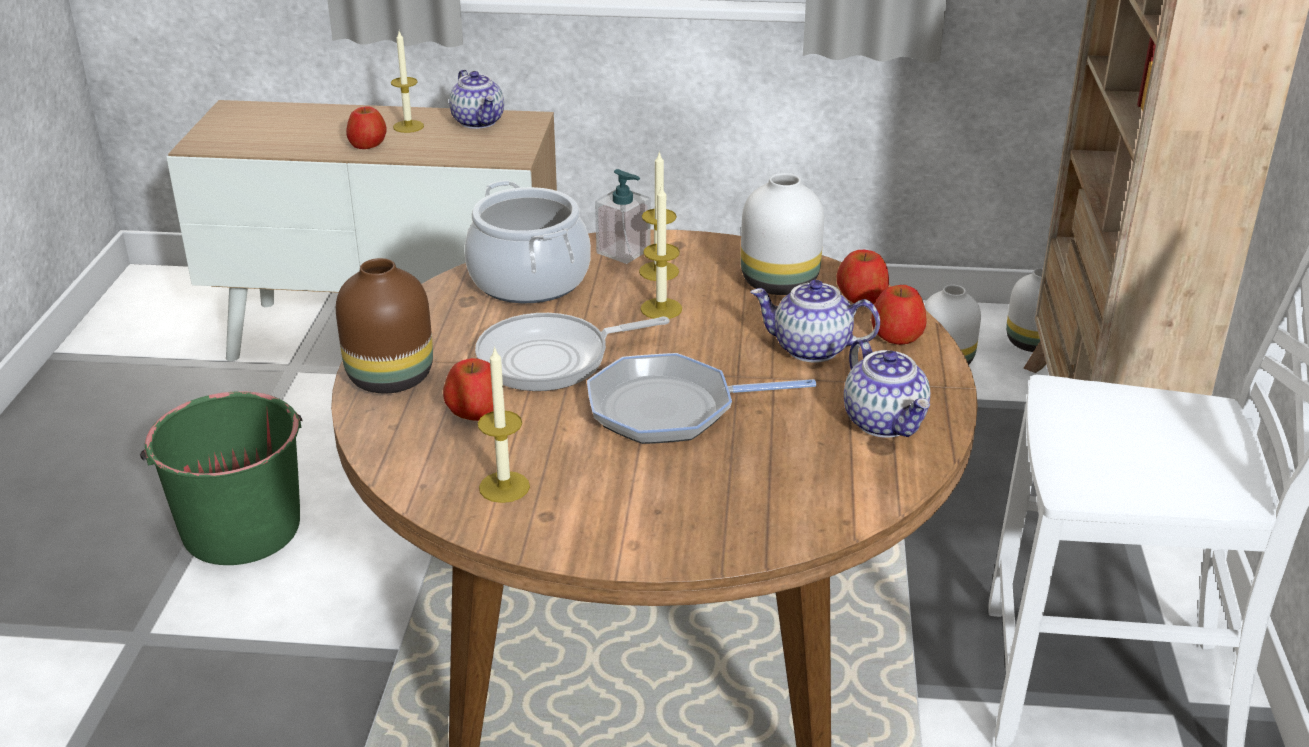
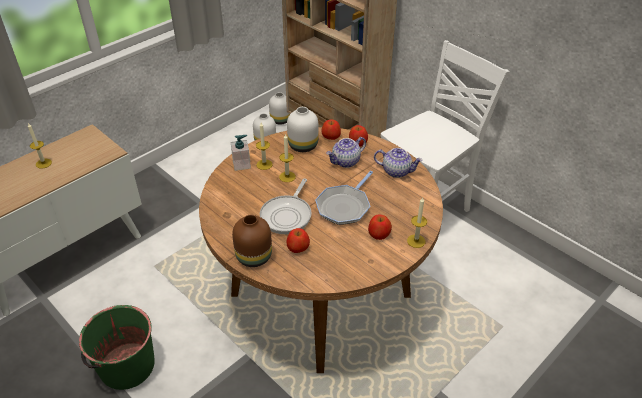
camera: 50 degrees left, 10 degrees up
(368, 144) = (41, 181): apple -> apple (379, 233)
(479, 122) = (70, 145): teapot -> none
(504, 487) = (346, 262): candle -> candle (416, 241)
(529, 280) = (232, 194): cooking pot -> none

